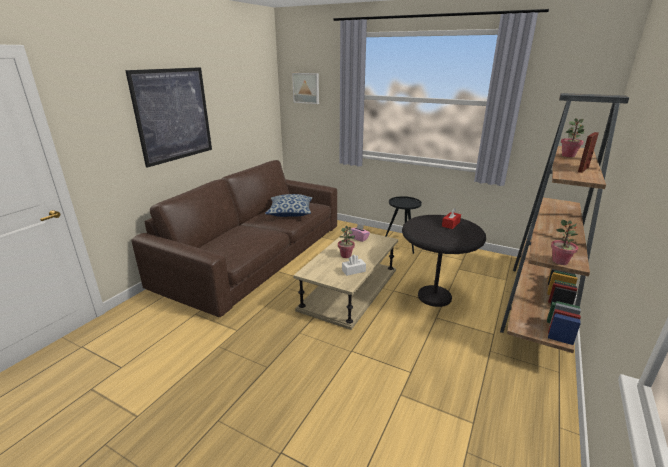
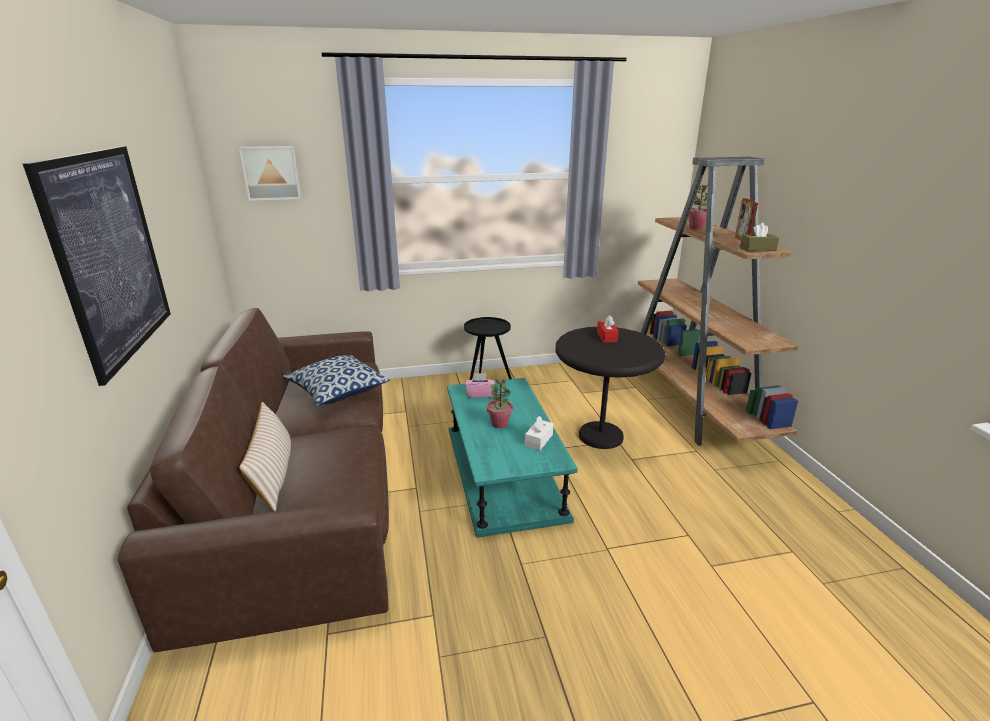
camera: 40 degrees left, 0 degrees up
(222, 237) = (273, 474): none -> beige pillow
(349, 288) = (502, 471): beige coffee table -> turquoise coffee table
(560, 261) = (766, 343): potted plant -> none
(575, 177) = (757, 249): none -> brown tissue box

